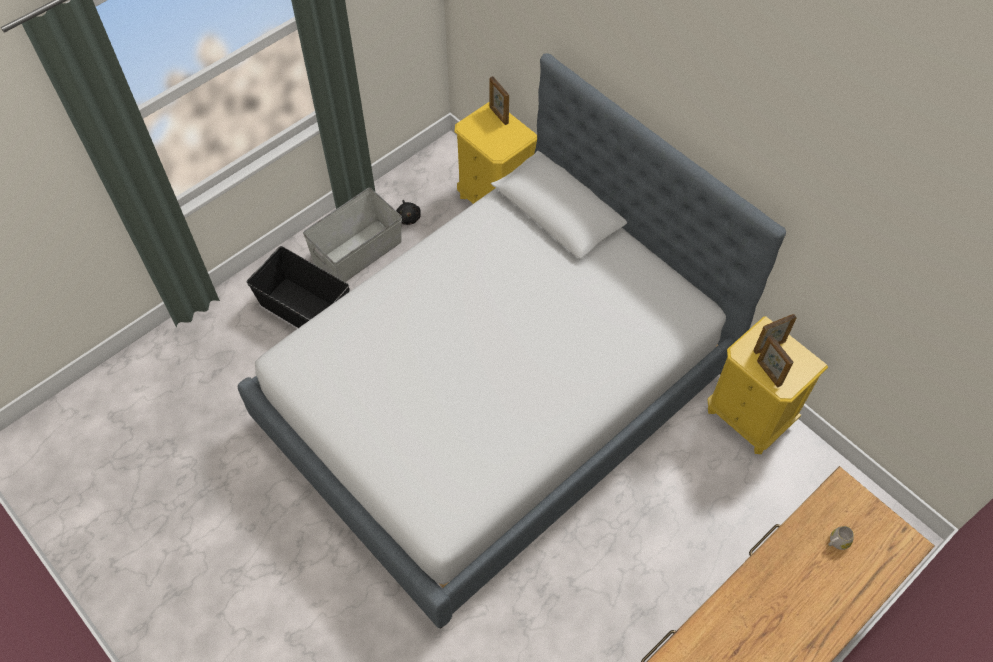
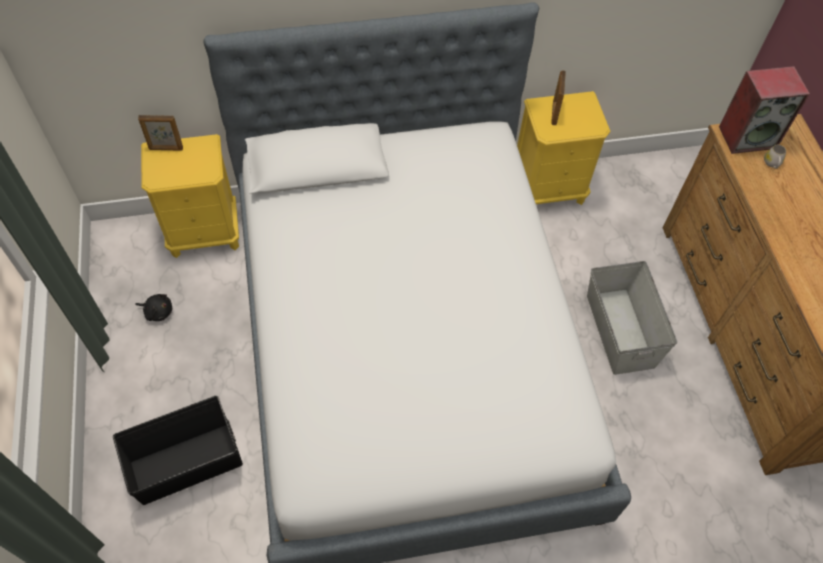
camera: 60 degrees left, 0 degrees up
(358, 252) = (160, 377): grey storage box -> grey storage box (620, 330)
(768, 373) = (578, 128): picture frame -> none
(854, 506) = (747, 136): none -> speaker

